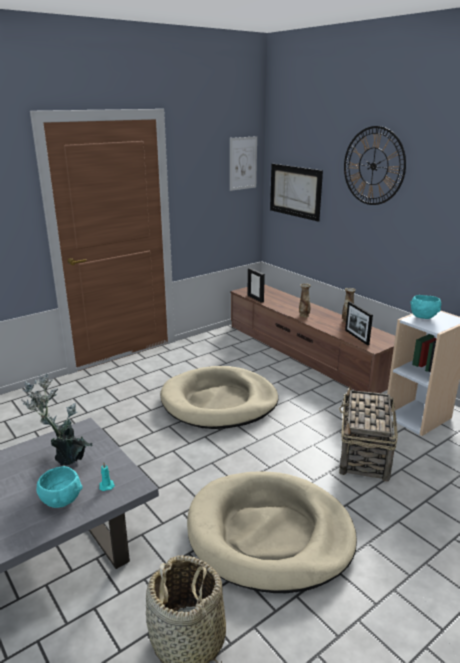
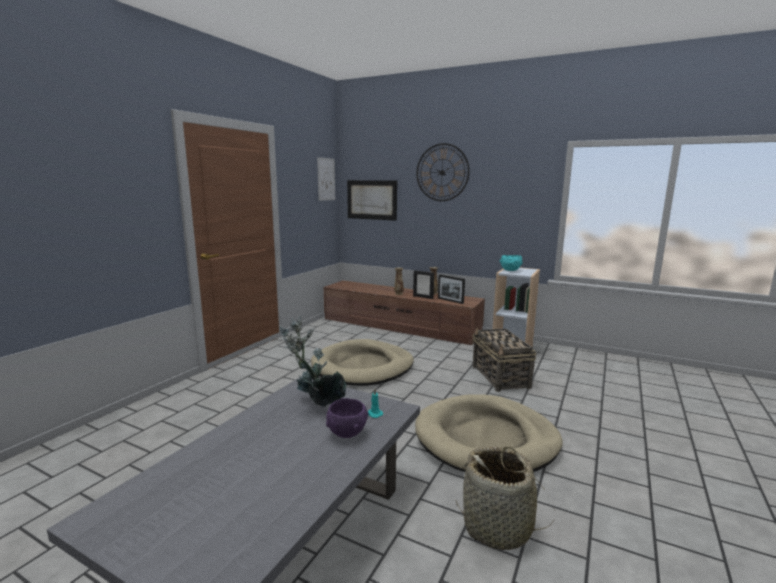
camera: 25 degrees left, 10 degrees down
(61, 501) = (346, 433): turquoise bowl -> purple bowl
(255, 298) = (349, 289): picture frame -> picture frame (423, 297)

